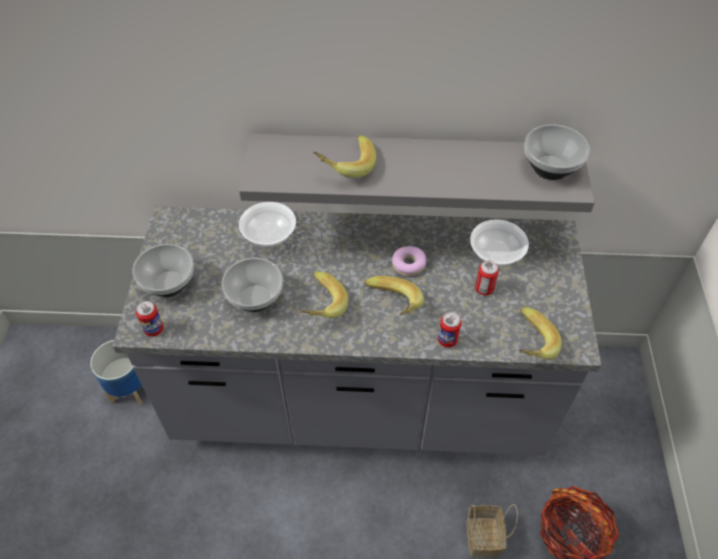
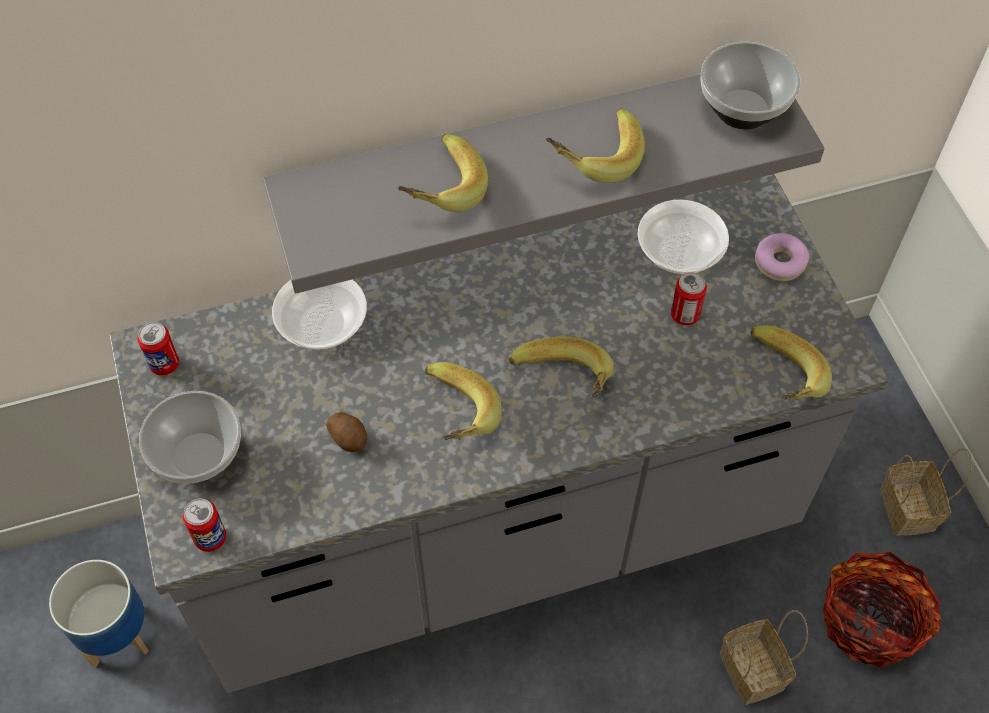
camera: 20 degrees left, 5 degrees up
(255, 299) = (349, 438): bowl -> potato
(409, 264) = (559, 309): donut -> donut (780, 262)
(444, 171) = (593, 158): none -> banana
(447, 340) = (664, 411): can -> can (164, 364)
(623, 474) = (909, 510): none -> basket

